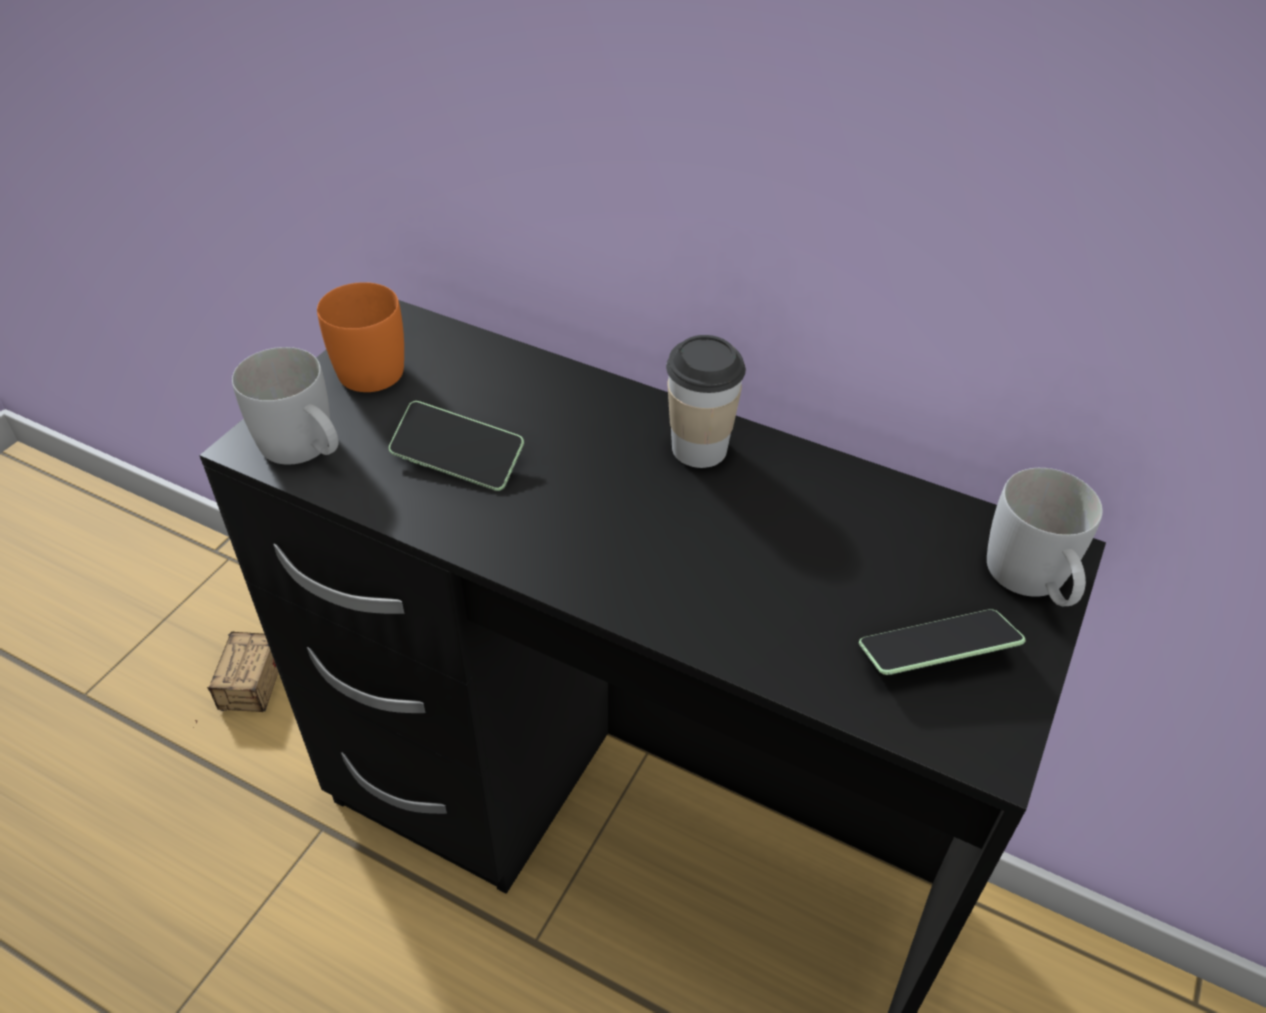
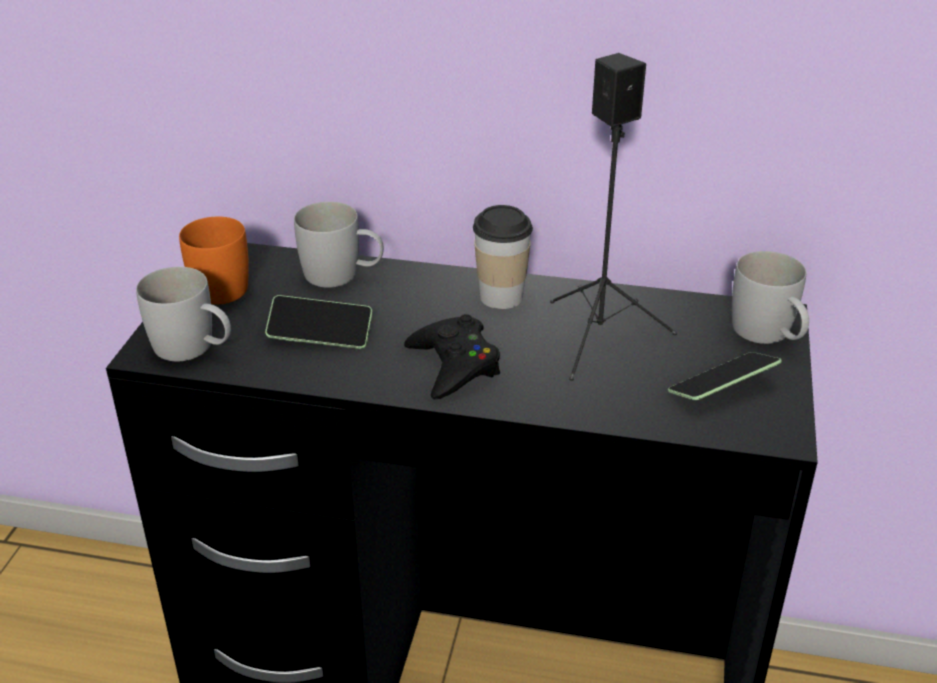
camera: 15 degrees left, 10 degrees down
(237, 723) = (77, 679): storage box -> none
(519, 378) = (342, 275): none -> white mug
(599, 540) = (454, 365): none -> black game controller
(803, 536) = (601, 336): none -> black speaker

